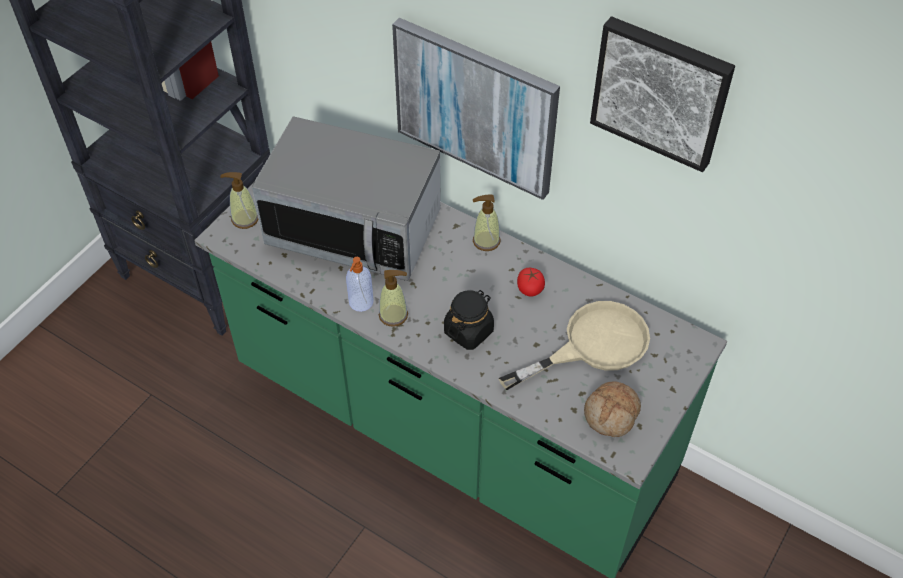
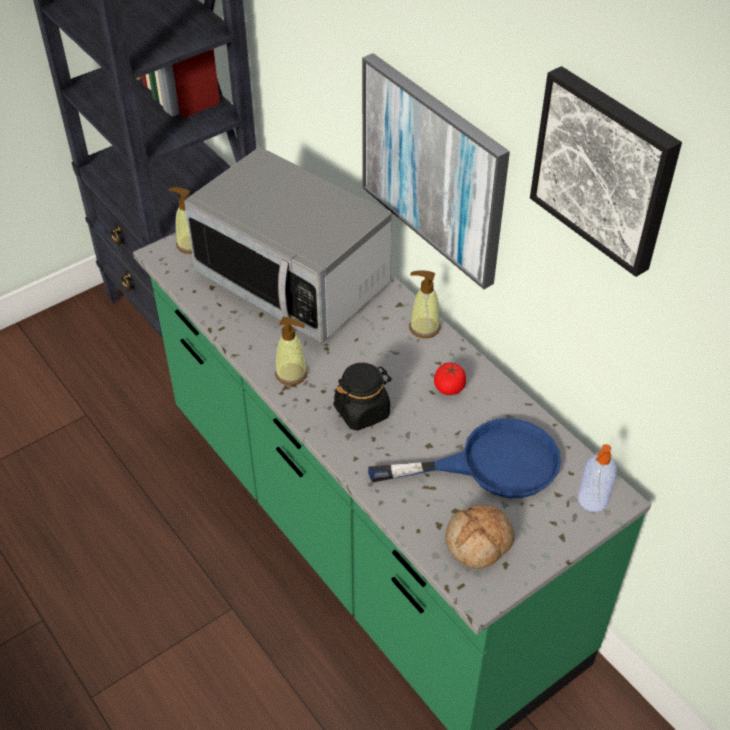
camera: 20 degrees right, 5 degrees down
(360, 303) = (264, 353): soap dispenser -> soap dispenser (592, 500)
(592, 345) = (491, 464): beige frying pan -> blue frying pan

